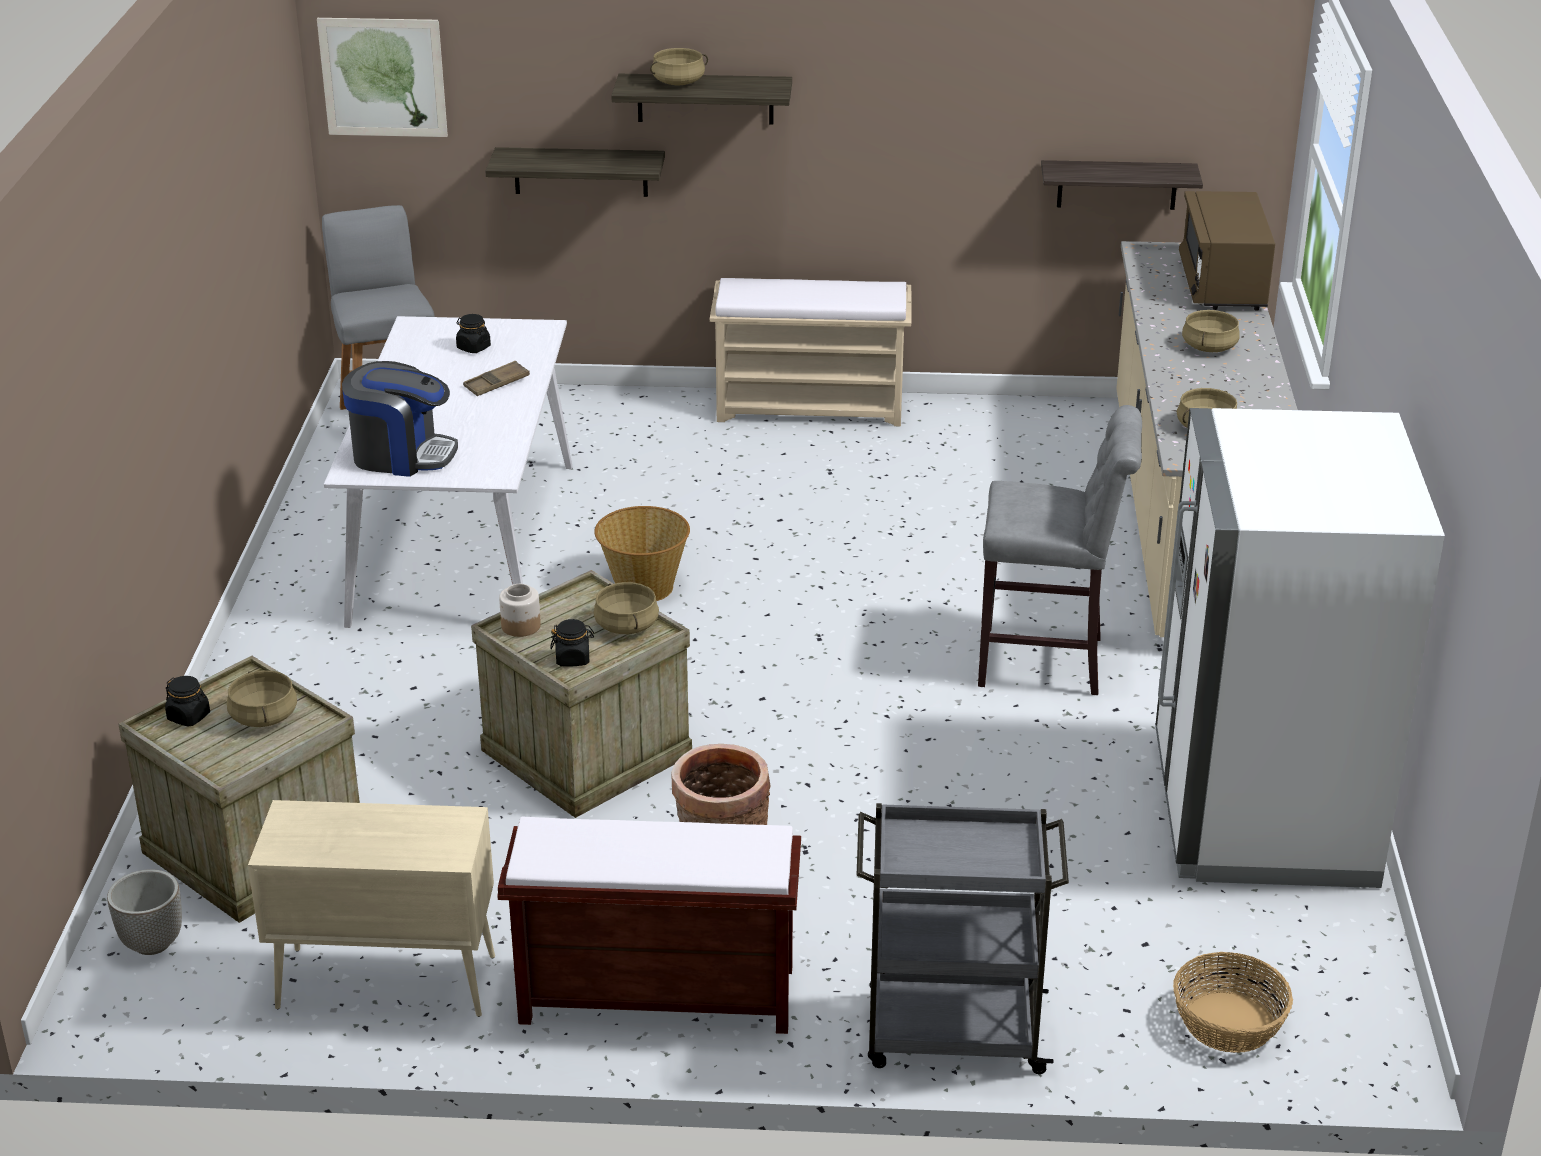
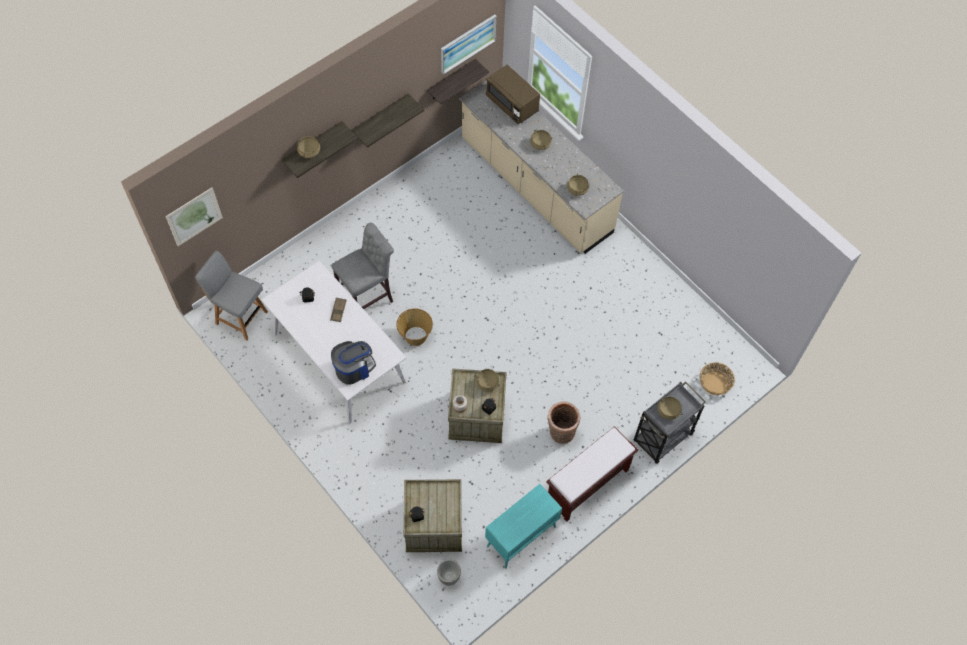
camera: 45 degrees left, 30 degrees up
(263, 717) = (436, 498): beige cooking pot -> beige cooking pot (668, 411)
(384, 982) = (520, 537): beige cabinet -> turquoise cabinet
(580, 171) = (272, 195): shelf -> shelf (380, 117)
(811, 408) = (370, 209): beige bench -> none
(1049, 663) = (556, 281): grey stool -> grey stool (368, 297)
(1179, 94) = (468, 43): none -> picture
(1261, 813) = (659, 301): white fridge -> none

